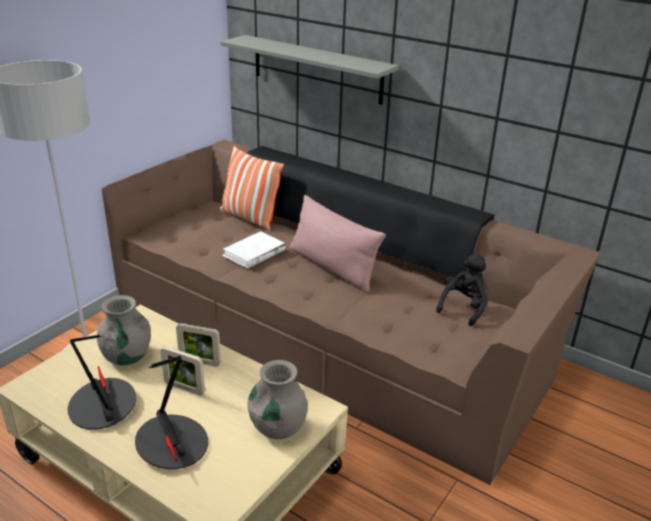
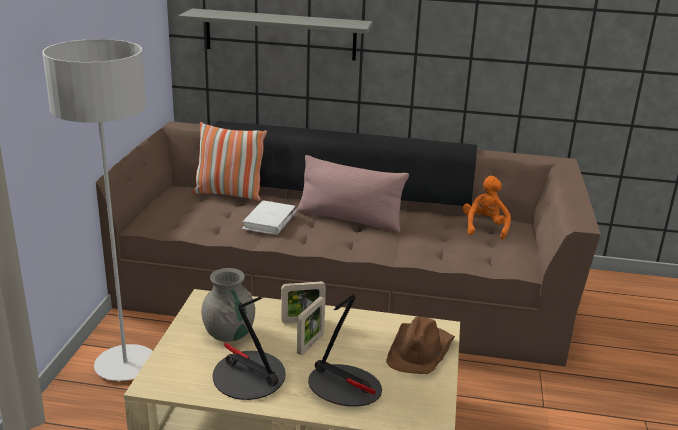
camera: 25 degrees left, 5 degrees down
(184, 388) = (310, 344): picture frame -> picture frame turned 60 degrees counterclockwise
(278, 427) = (421, 351): grey vase -> brown hat
(463, 307) = (484, 227): black plush toy -> orange plush toy

